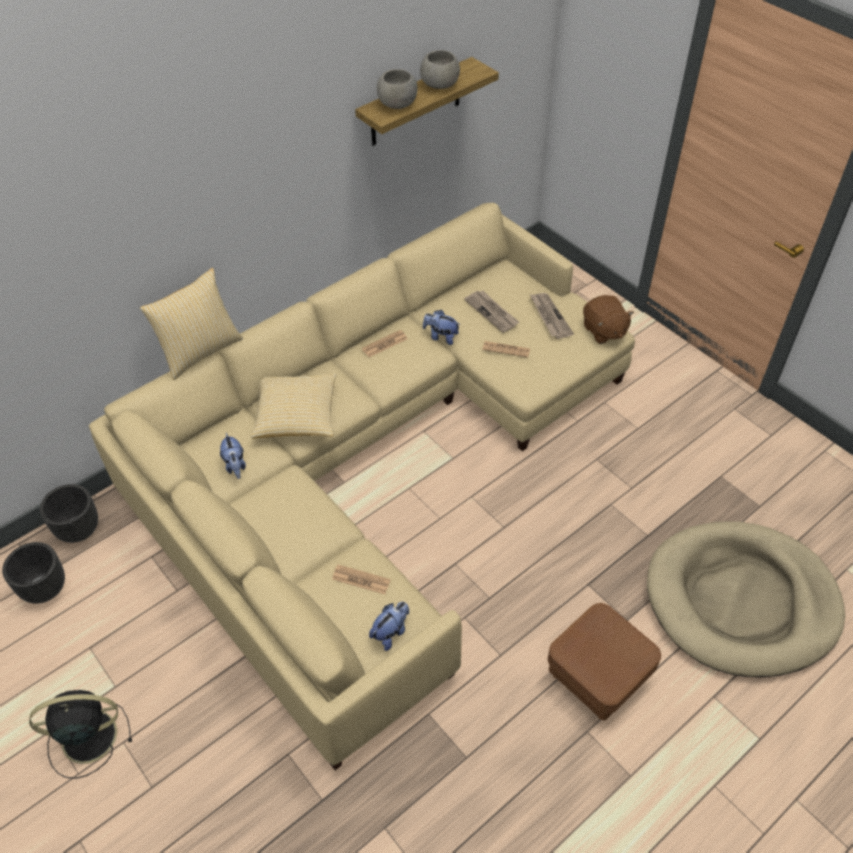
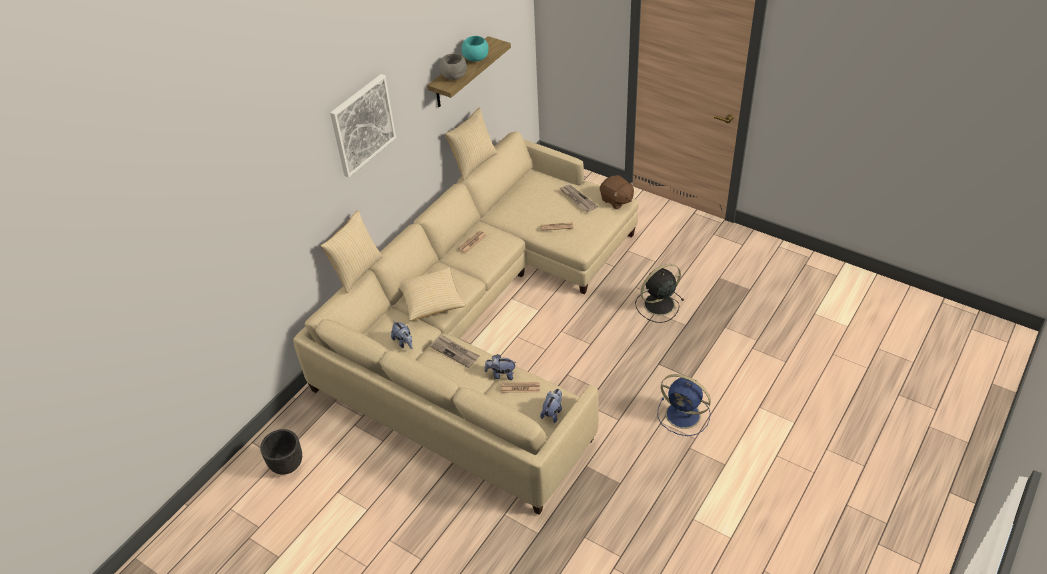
camera: 15 degrees left, 5 degrees down
(79, 530) = (293, 422): black planter -> none
(86, 737) = (362, 544): black fan -> black fan (657, 305)
(231, 147) = (362, 125): none -> picture
(417, 235) = (473, 163): none -> pillow
(439, 85) = (475, 58): grey bowl -> turquoise bowl
(441, 337) = (509, 229): plush toy -> plush toy (501, 374)
(492, 312) = (538, 205): newspaper -> newspaper (455, 352)
(597, 677) = (684, 415): brown ottoman -> blue fan
(741, 601) = (757, 348): beige dog bed -> none

